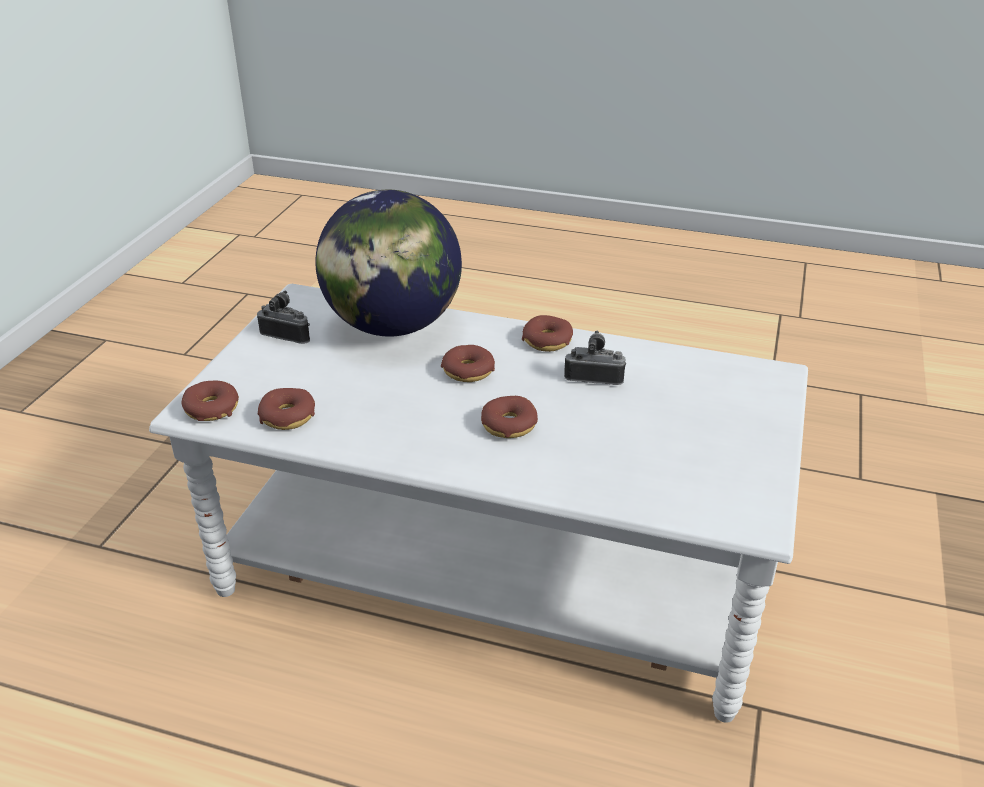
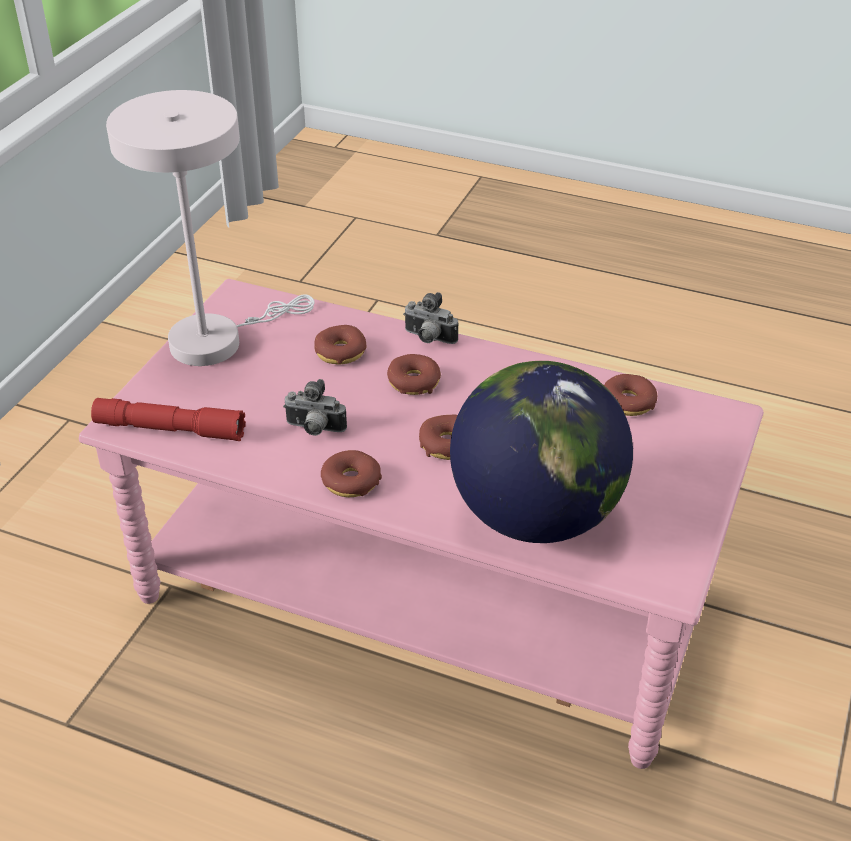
camera: 175 degrees left, 5 degrees up
(211, 409) = (708, 415): donut -> donut (340, 352)
(288, 334) = (663, 510): camera -> camera (428, 339)
(493, 570) = (423, 592): white coffee table -> pink coffee table
(727, 370) = (170, 429): none -> red flashlight
(744, 460) = (216, 339): none -> white table lamp

